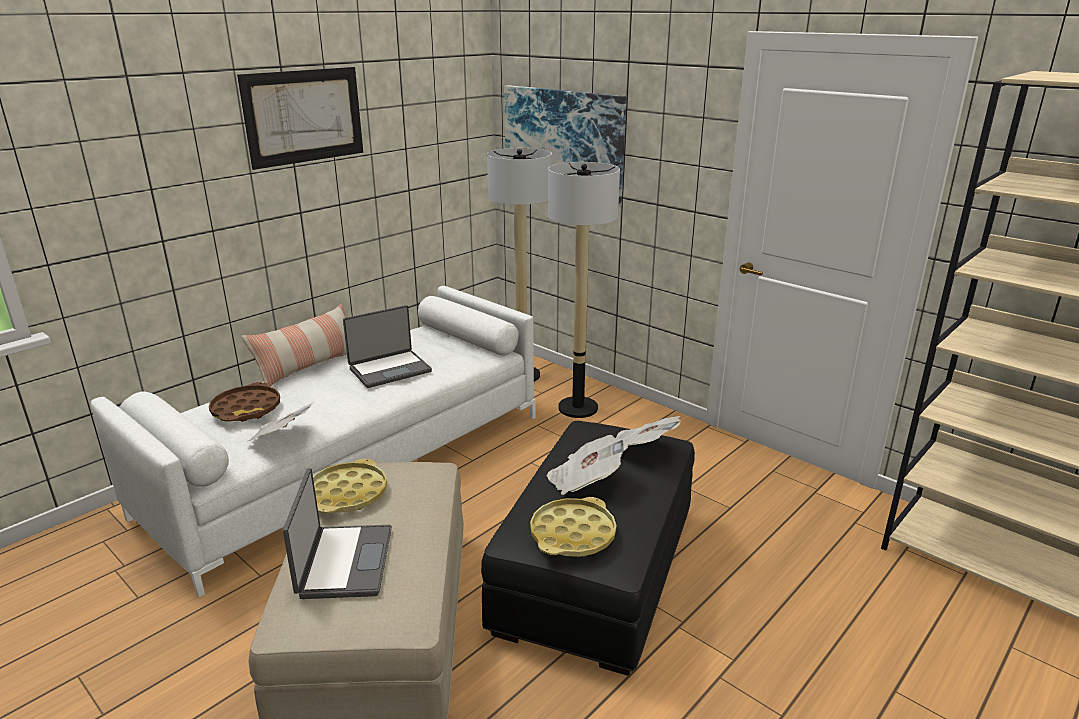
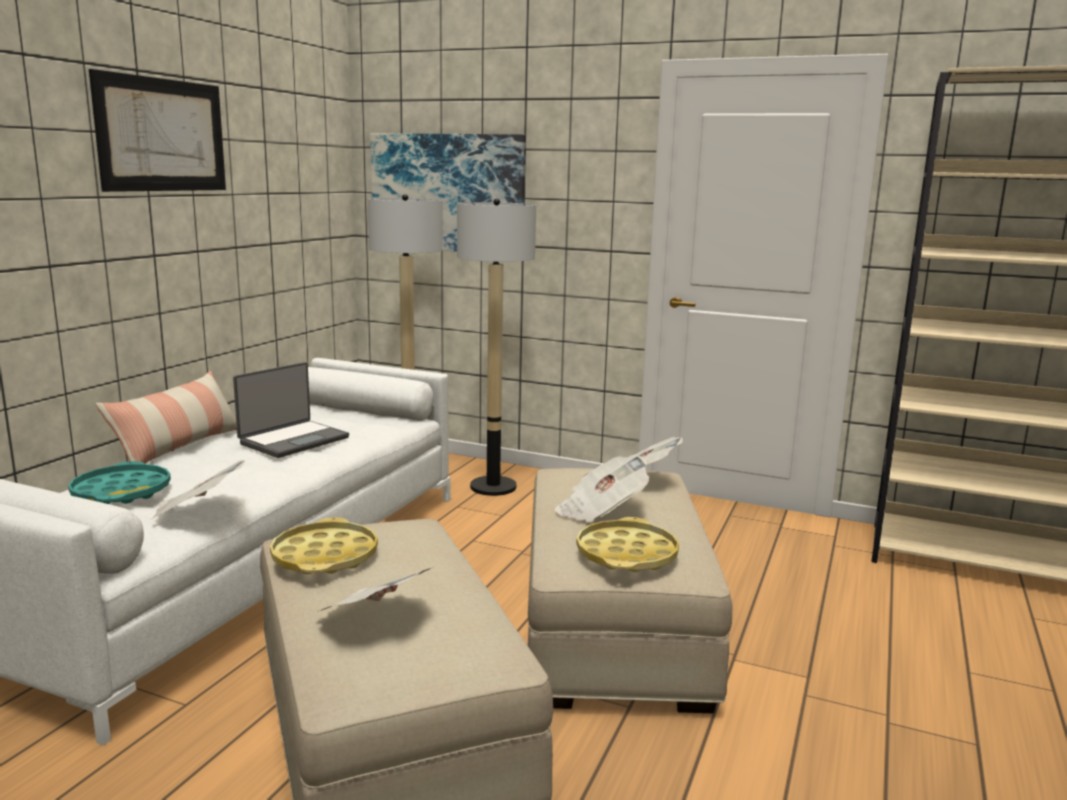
camera: 20 degrees left, 10 degrees down
(246, 409) = (122, 492): brown tray -> turquoise tray
(343, 562) = (374, 619): laptop -> newspaper
(597, 569) = (612, 624): black ottoman -> beige ottoman

